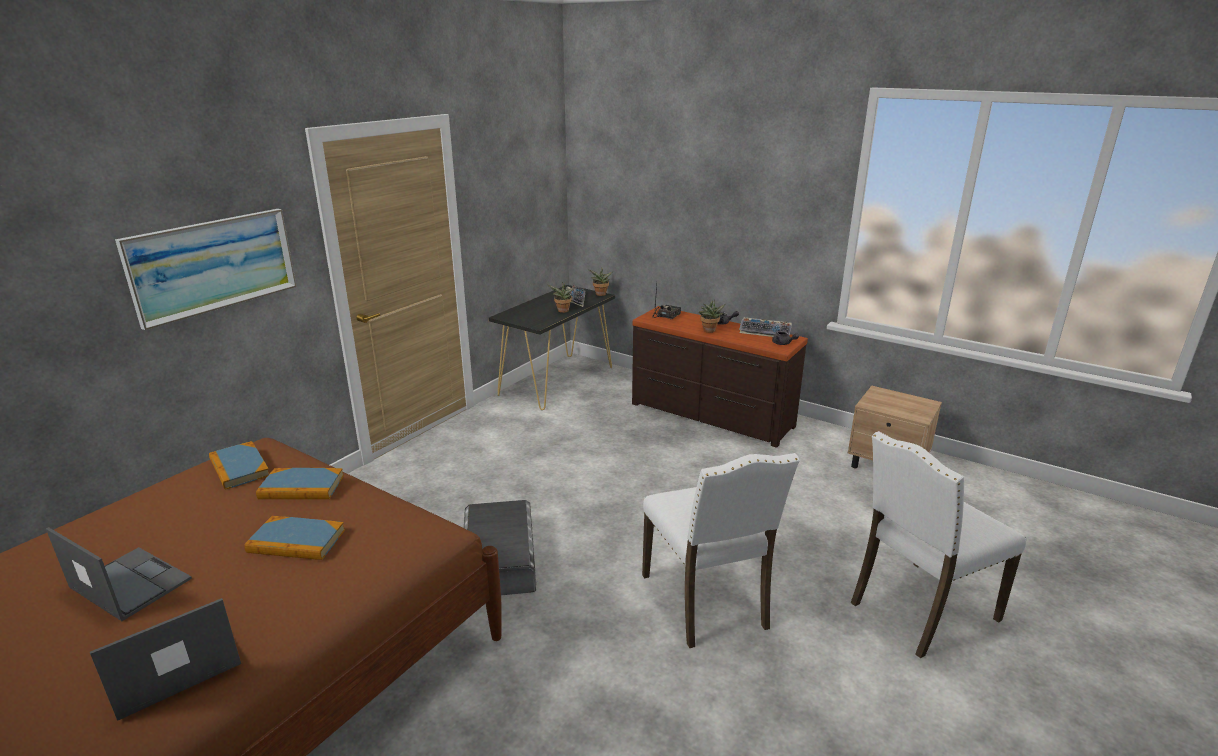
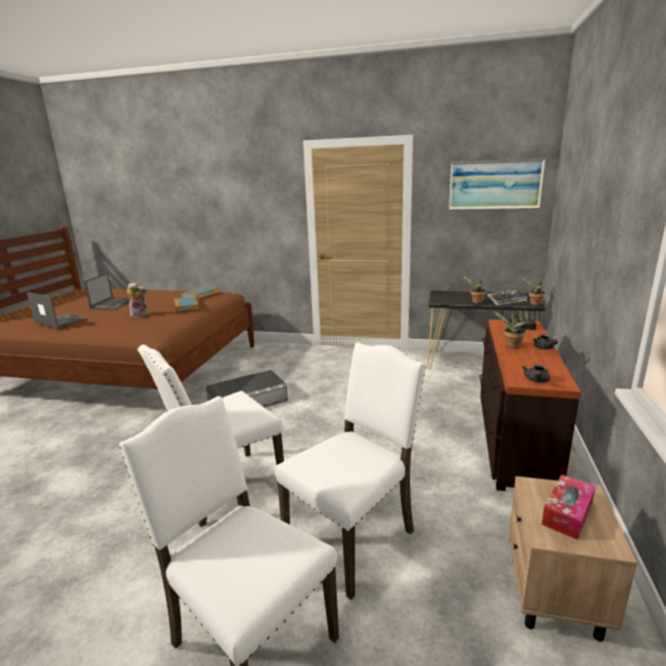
camera: 70 degrees right, 5 degrees down
(213, 265) = (245, 205): picture -> picture (494, 185)
(296, 541) = (140, 315): book -> plush toy
(766, 332) = (556, 369): keyboard -> none
(813, 531) = (353, 537): none -> white chair
(898, 404) = (567, 513): none -> tissue box

